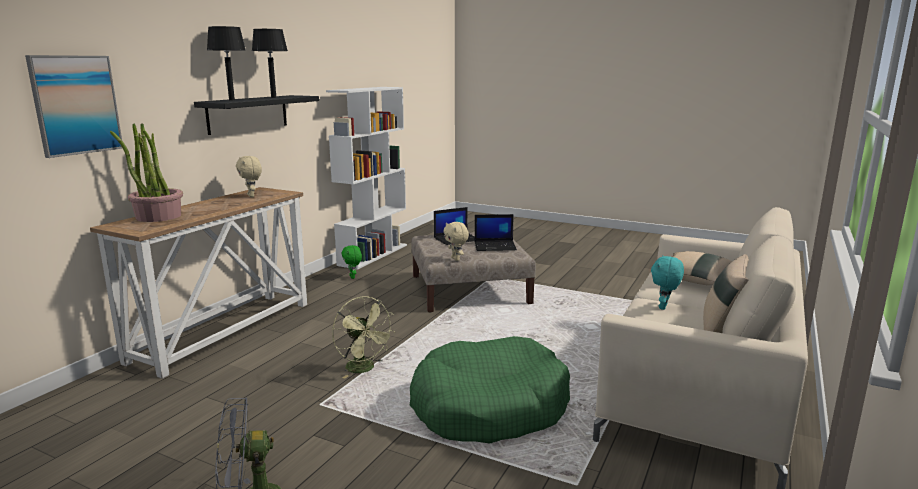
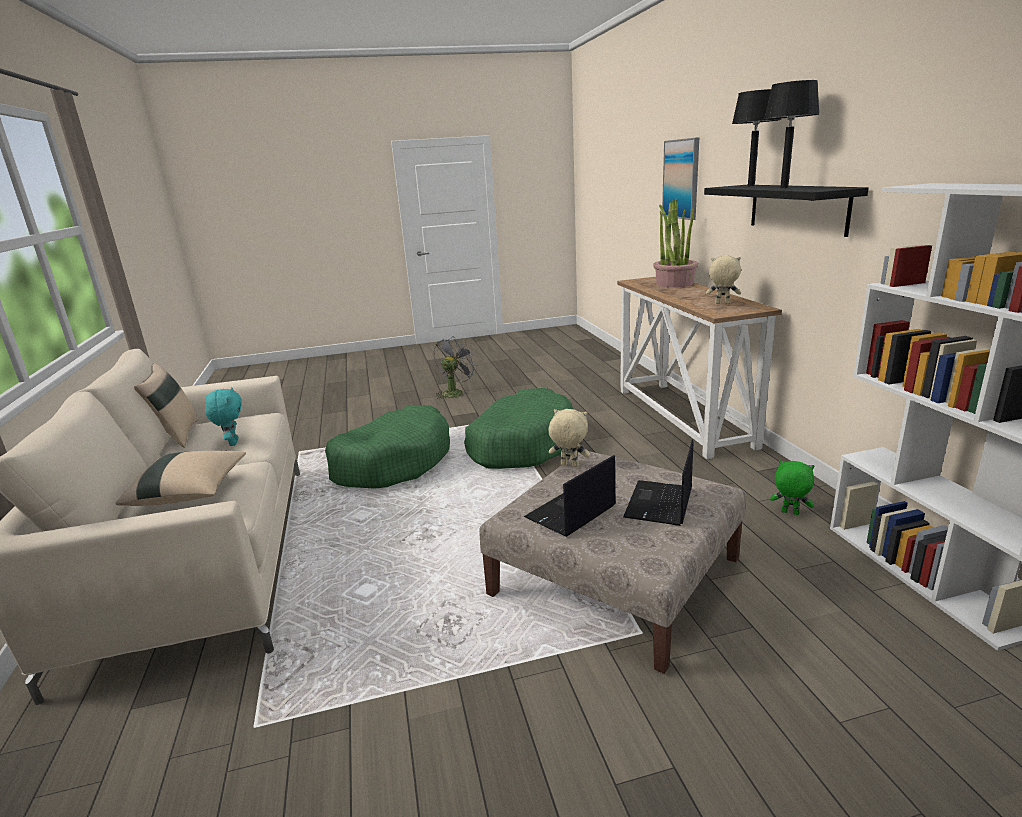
camera: 140 degrees right, 5 degrees up
(364, 369) = (521, 444): green fan -> green dog bed

